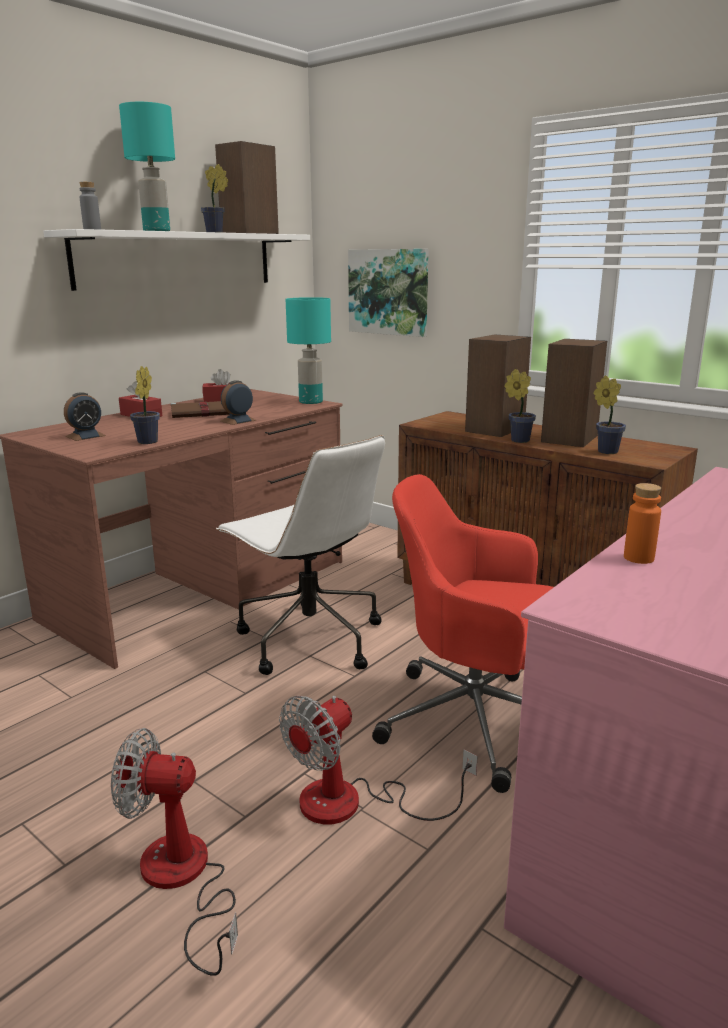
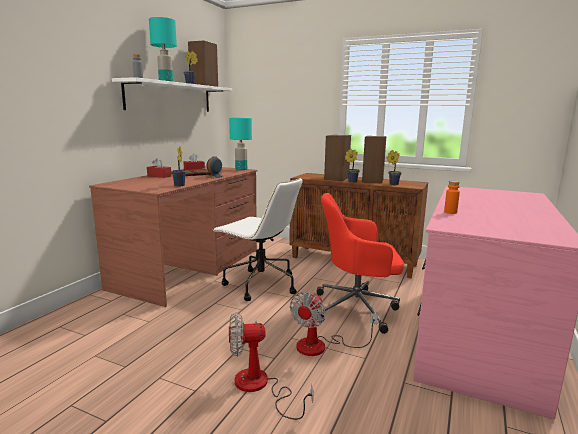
camera: 15 degrees left, 5 degrees down
(85, 436) = (141, 184): alarm clock -> none
(389, 292) = (270, 117): picture -> none

